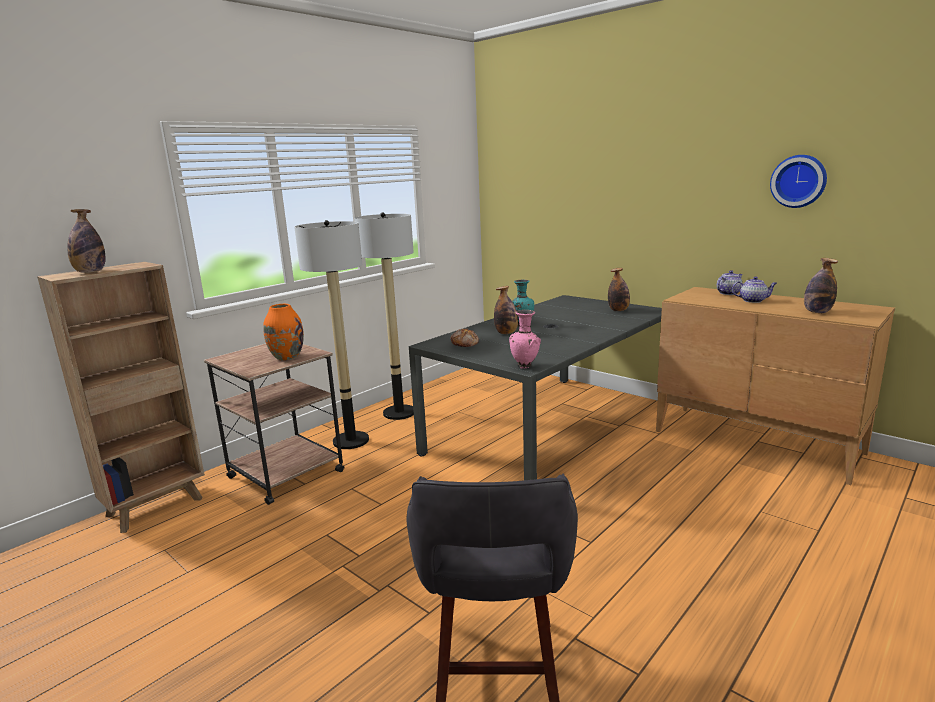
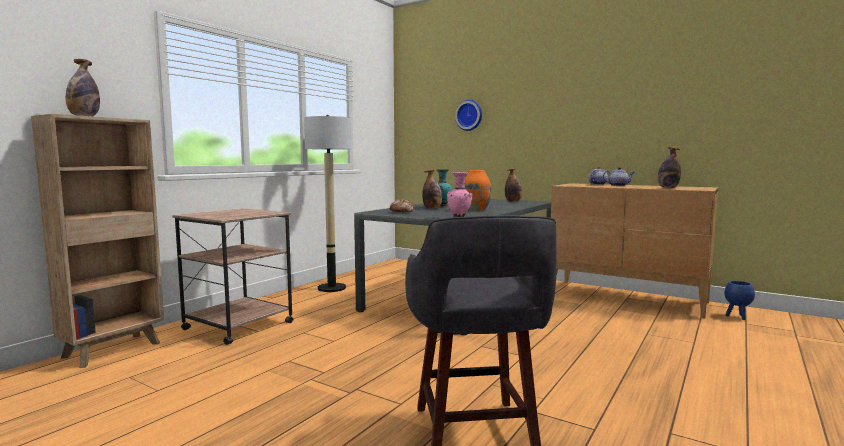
camera: 10 degrees left, 10 degrees down
(286, 357) = (250, 213): orange vase -> orange vase (476, 210)
(351, 441) = (293, 305): floor lamp -> none
(799, 181) = (643, 100): wall clock -> wall clock (469, 115)
(897, 484) = (737, 317): none -> blue planter

